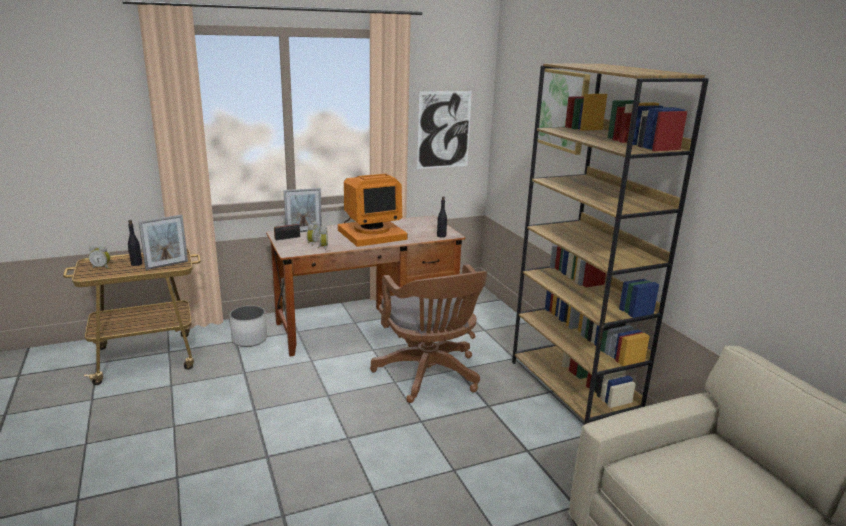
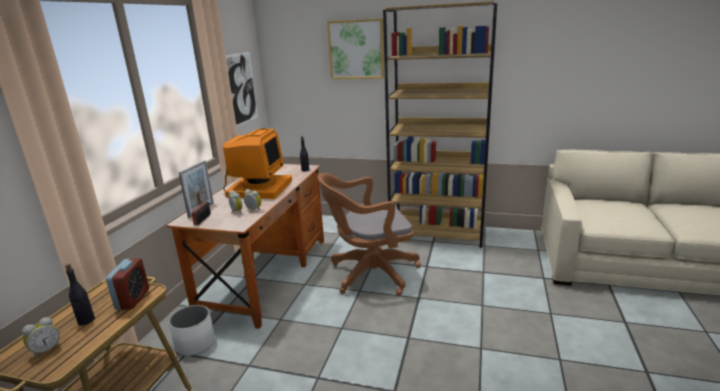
camera: 50 degrees left, 0 degrees up
(167, 265) = (133, 299): picture frame -> alarm clock
(429, 376) = (369, 274): brown office chair -> brown office chair turned 150 degrees clockwise

